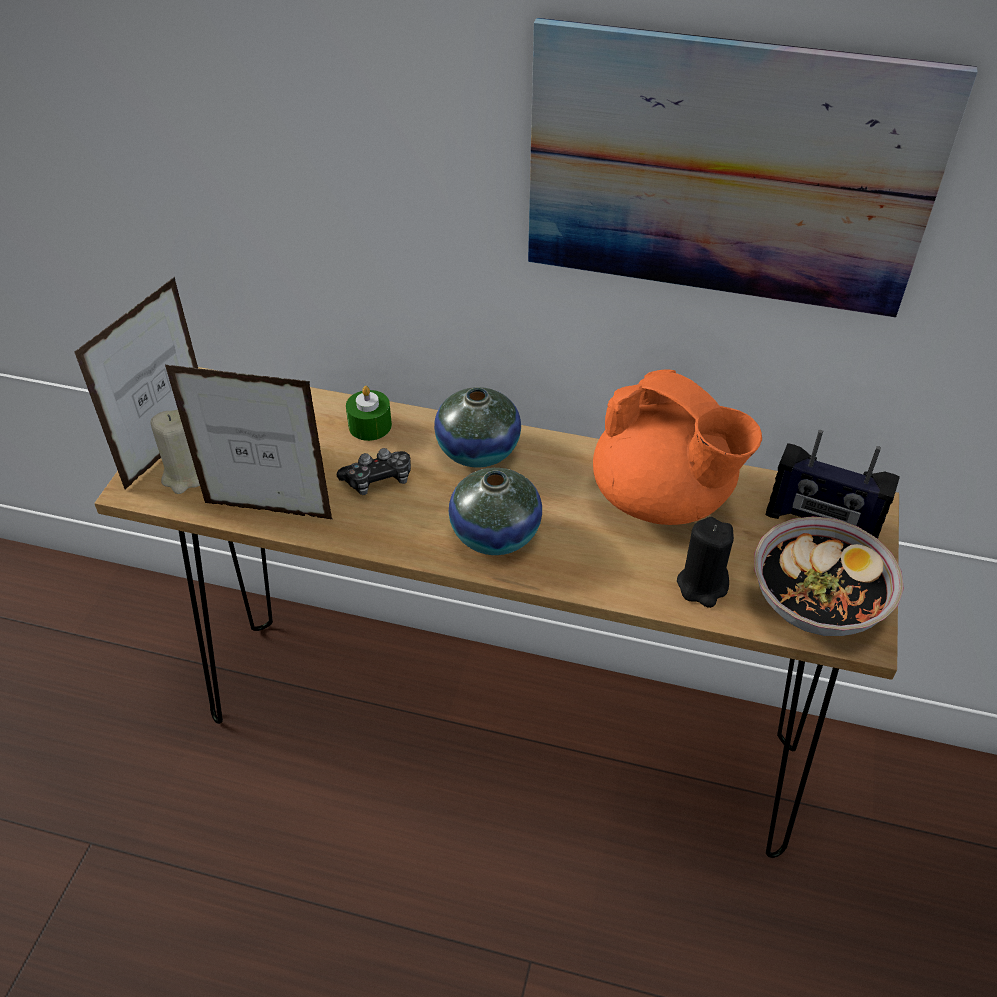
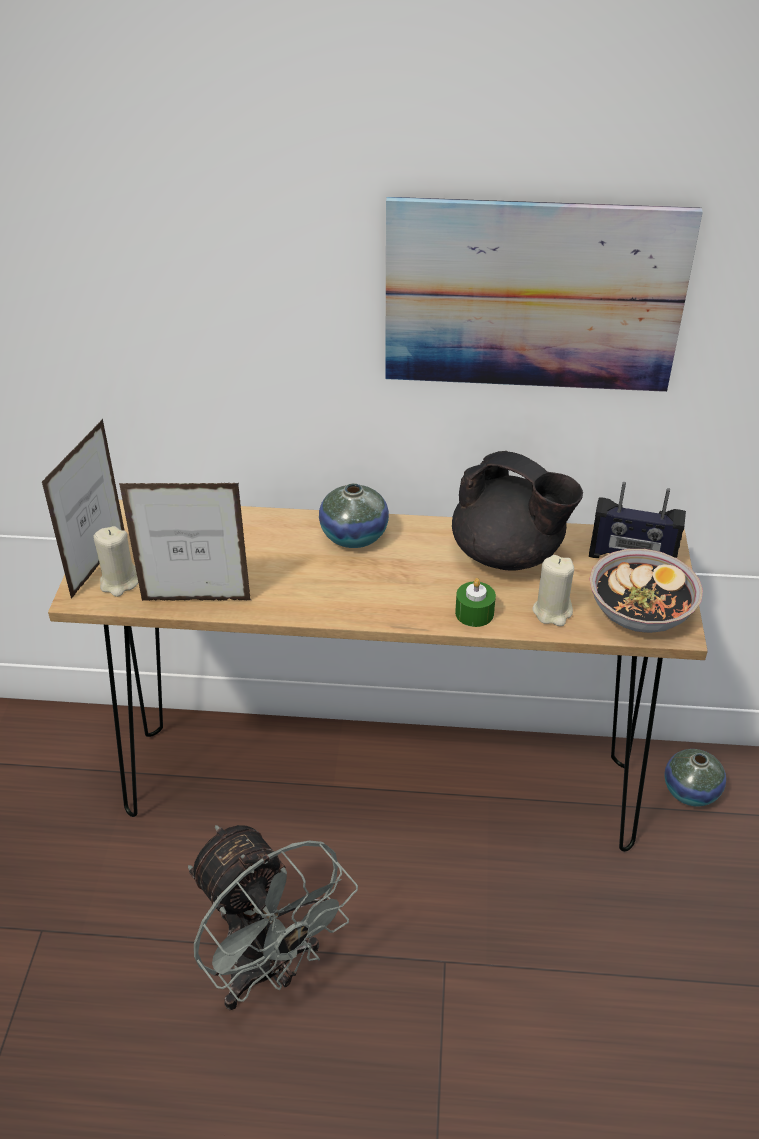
camera: 10 degrees left, 5 degrees down
(326, 935) = (268, 970): none -> grey fan
(370, 425) = (261, 527): green candle -> green candle (474, 613)
(378, 479) = (279, 566): game controller -> none
(495, 534) = (384, 595): vase -> vase (690, 791)
(663, 499) = (508, 554): orange teapot -> black teapot
(702, 585) = (552, 611): black candle -> beige candle

